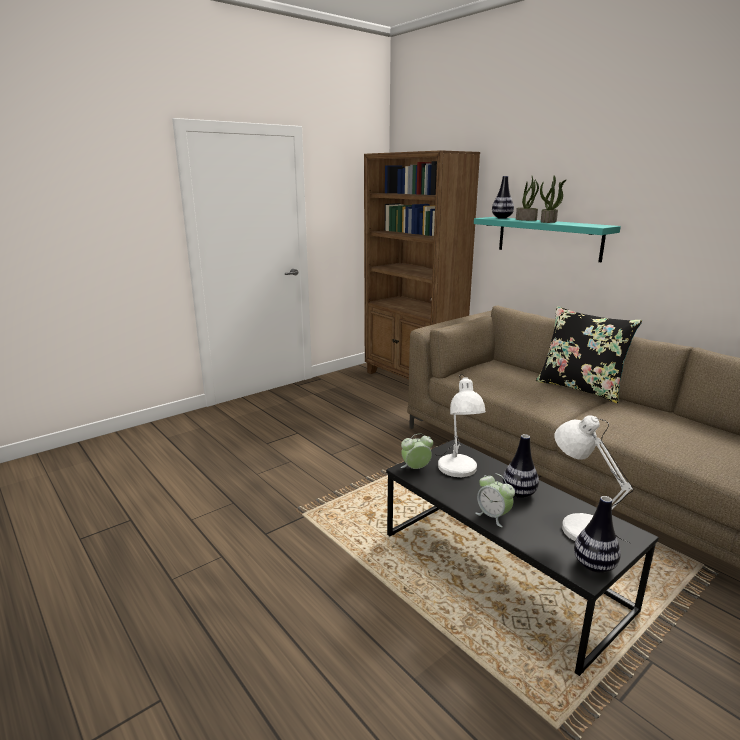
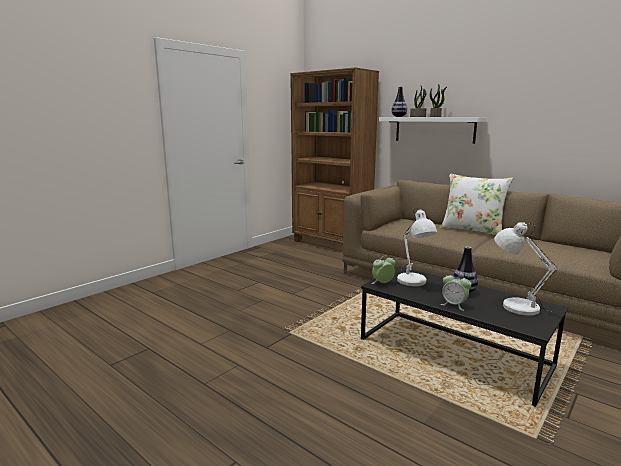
camera: 10 degrees left, 5 degrees down
(548, 238) = (434, 129): turquoise shelf -> white shelf
(580, 388) = (472, 230): black pillow -> white pillow
(594, 566) = (537, 325): vase -> none

